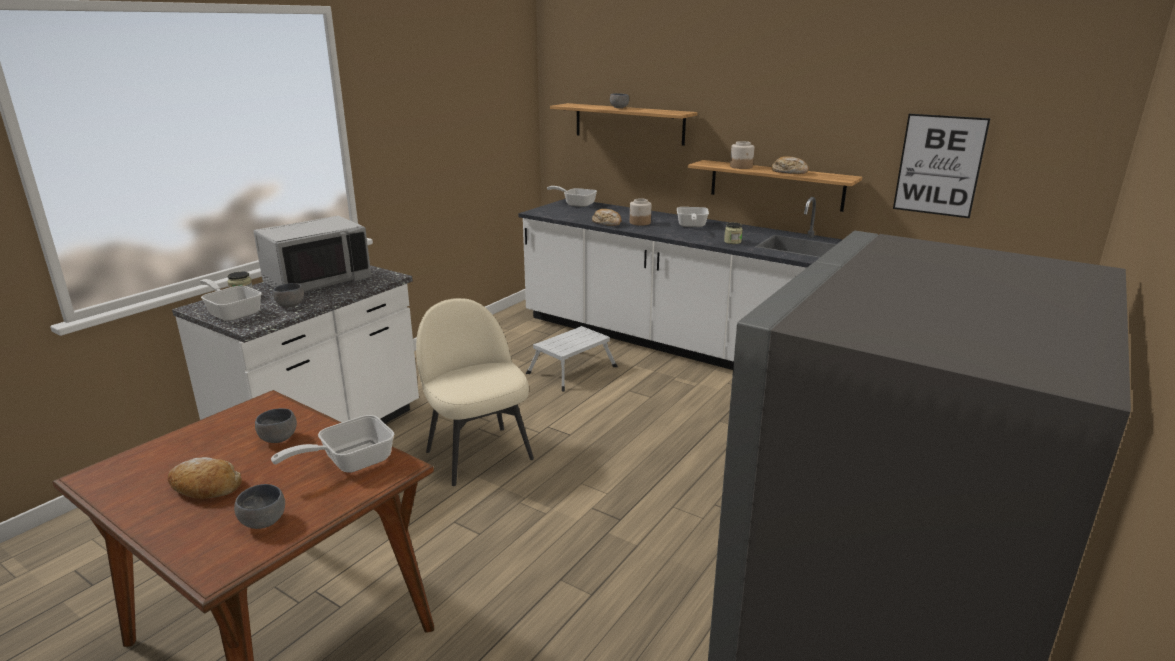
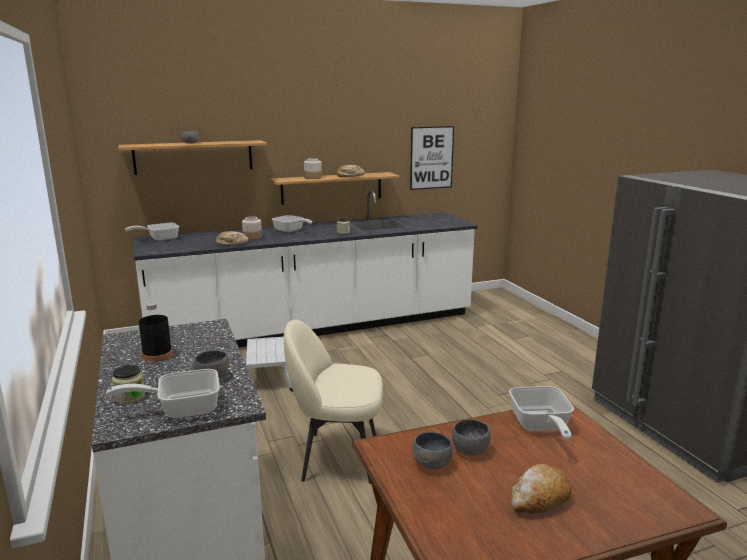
camera: 55 degrees left, 5 degrees down
(265, 522) = (617, 477): grey bowl -> grey bowl (433, 464)
(317, 280) = (157, 355): grey microwave -> black bottle

